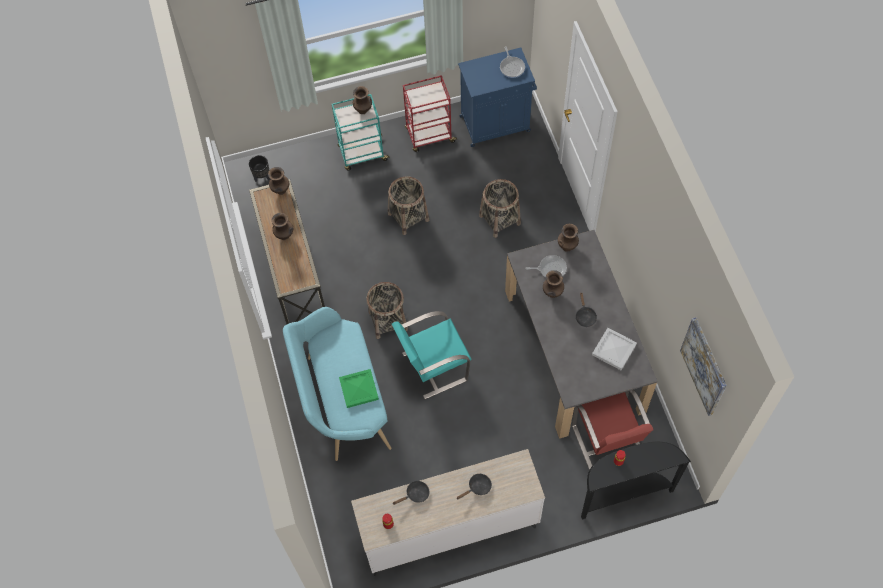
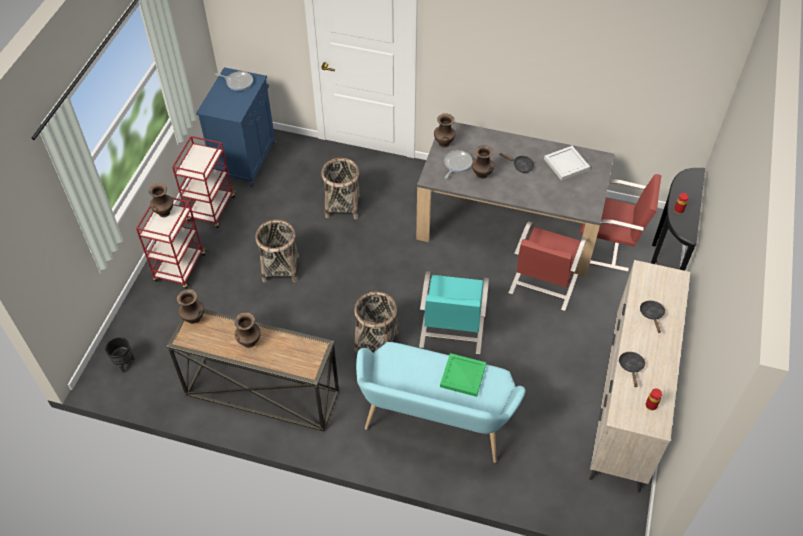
camera: 60 degrees left, 10 degrees down
(362, 154) = (180, 268): turquoise cart -> red cart
(526, 409) = (542, 284): none -> red chair
(704, 366) = (669, 77): picture -> none

